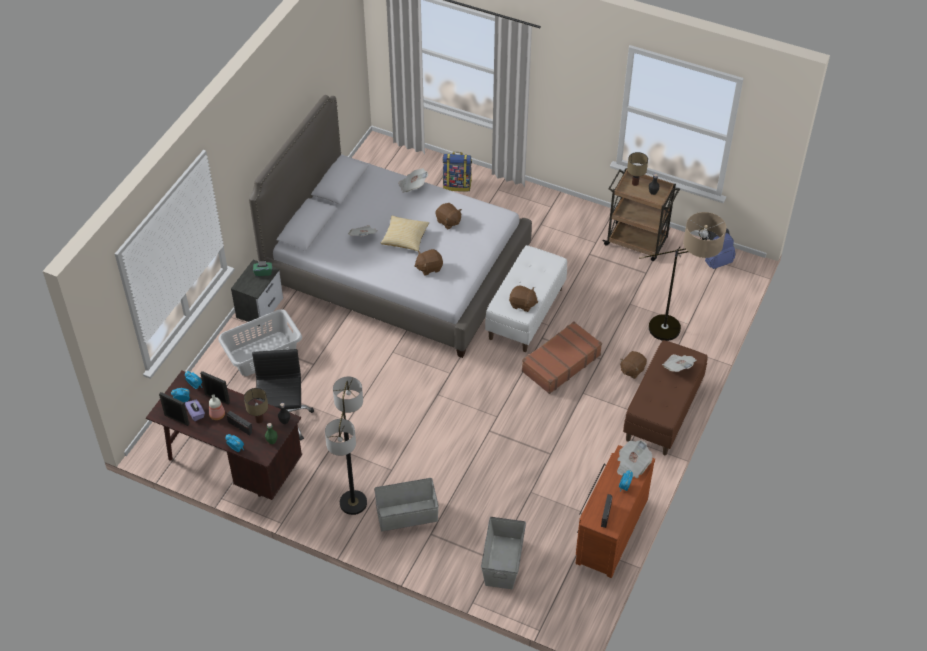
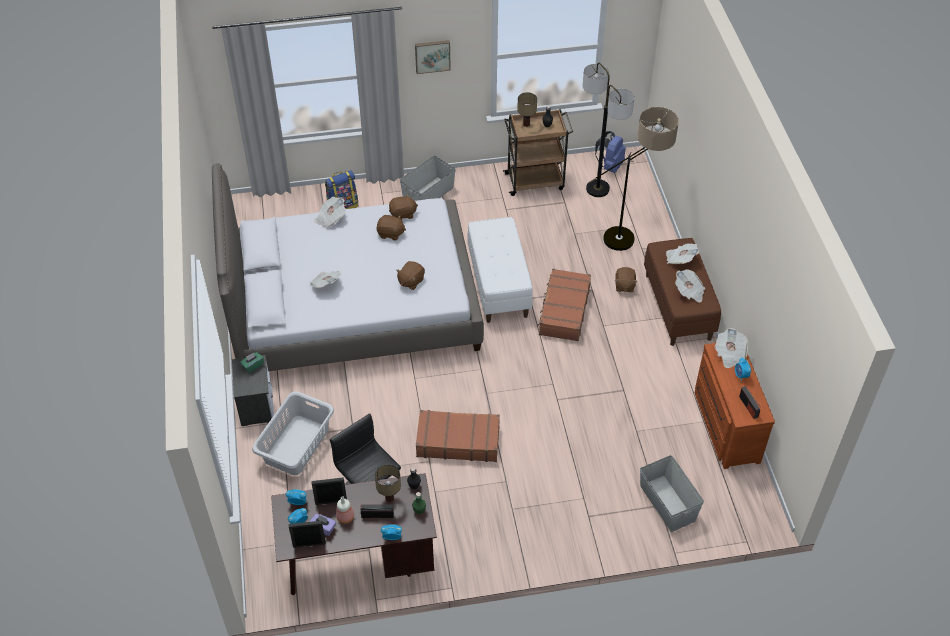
camera: 35 degrees left, 0 degrees up
(353, 503) = (499, 530): floor lamp -> floor lamp (597, 189)
(382, 418) = (458, 441): none -> brown suitcase
(405, 239) = (366, 267): pillow -> none
(407, 515) = (555, 512): grey storage box -> grey storage box (429, 194)
(522, 304) = (511, 273): brown plush toy -> brown plush toy (403, 214)
(567, 82) = (432, 55): none -> picture
(659, 398) = (689, 292): none -> newspaper

